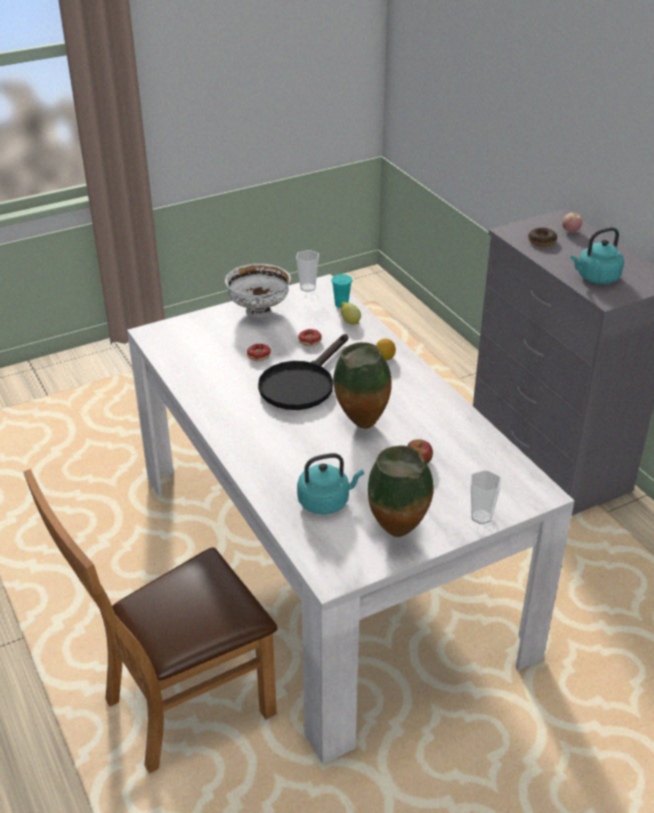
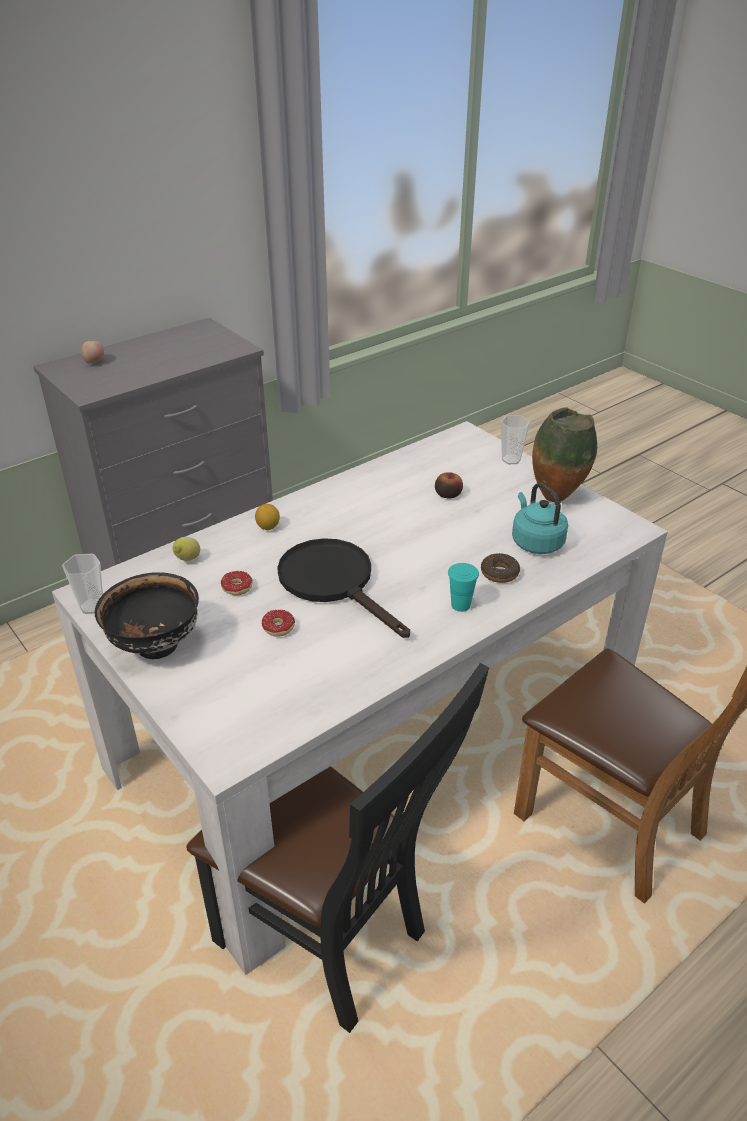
camera: 100 degrees left, 0 degrees up
(154, 518) = (332, 941): none -> black chair
(258, 310) = (155, 647): white bowl -> black bowl
(301, 384) = (334, 583): black frying pan -> black frying pan turned 150 degrees counterclockwise
(341, 304) = (142, 571): turquoise cup -> turquoise cup (460, 605)
(361, 425) = (403, 532): vase -> none
(542, 241) = (115, 377): donut -> donut (499, 573)
(596, 278) = (198, 352): turquoise kettle -> none

